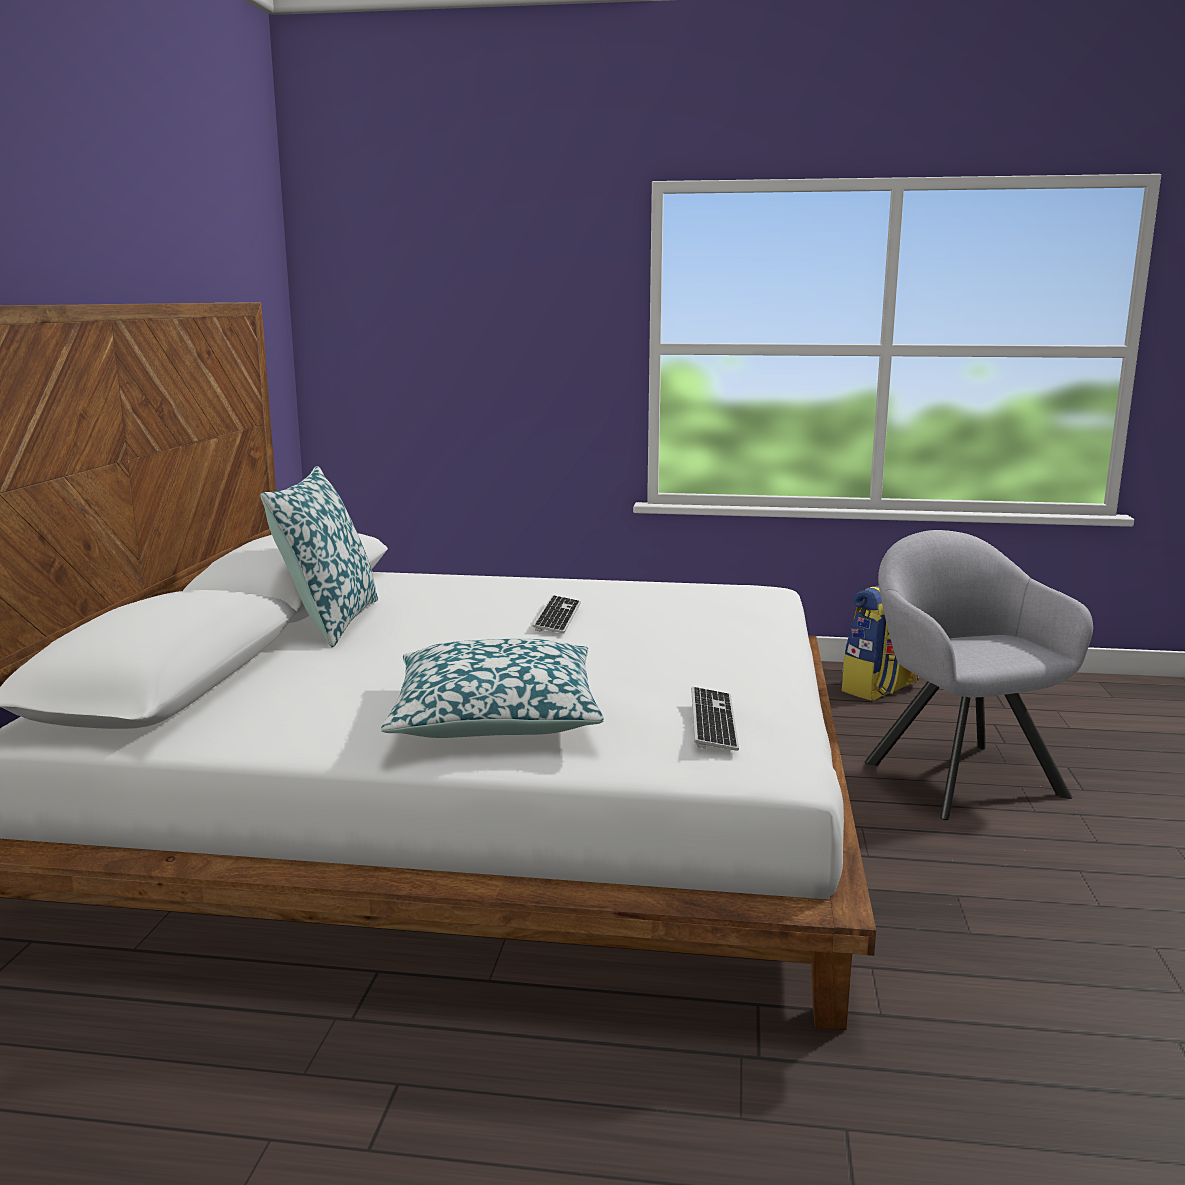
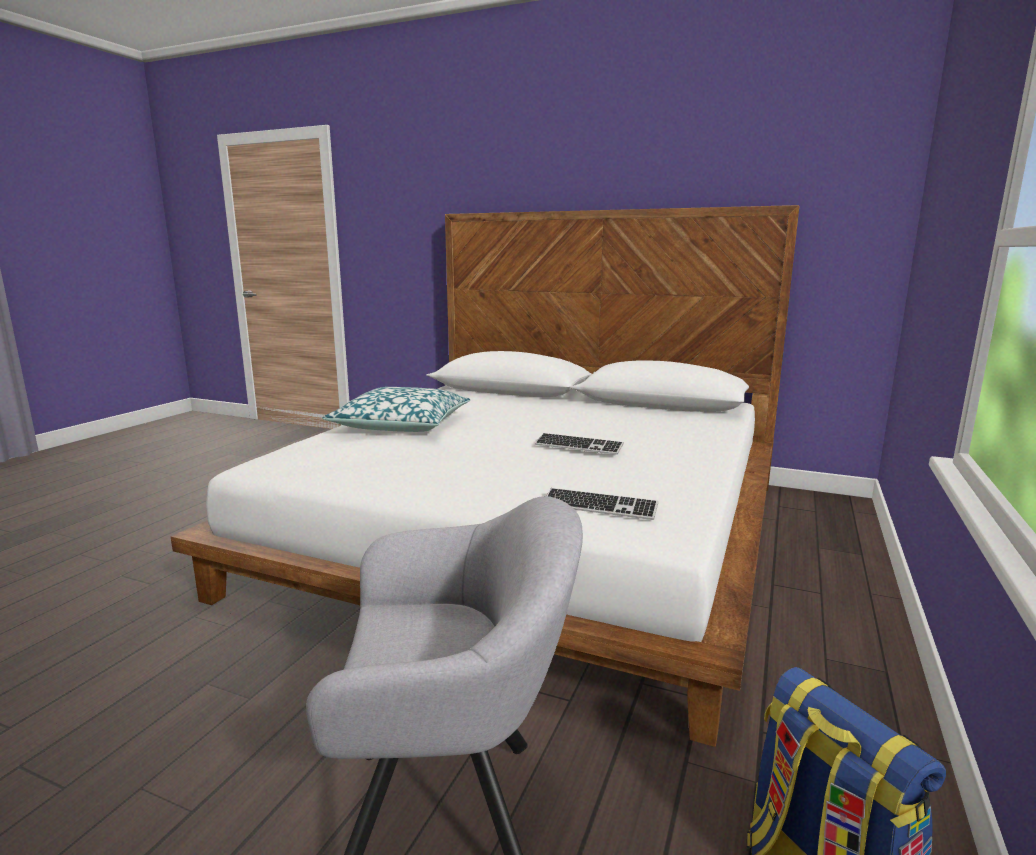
camera: 105 degrees right, 0 degrees up
(329, 622) = (599, 407): pillow -> none
(713, 721) = (323, 455): keyboard -> keyboard (599, 507)

